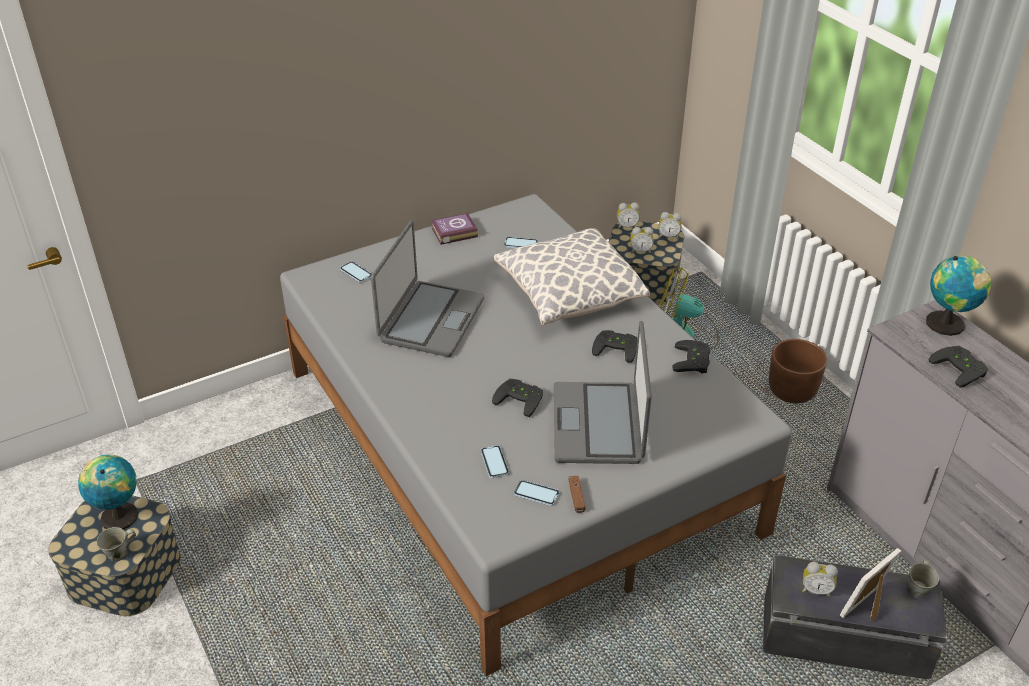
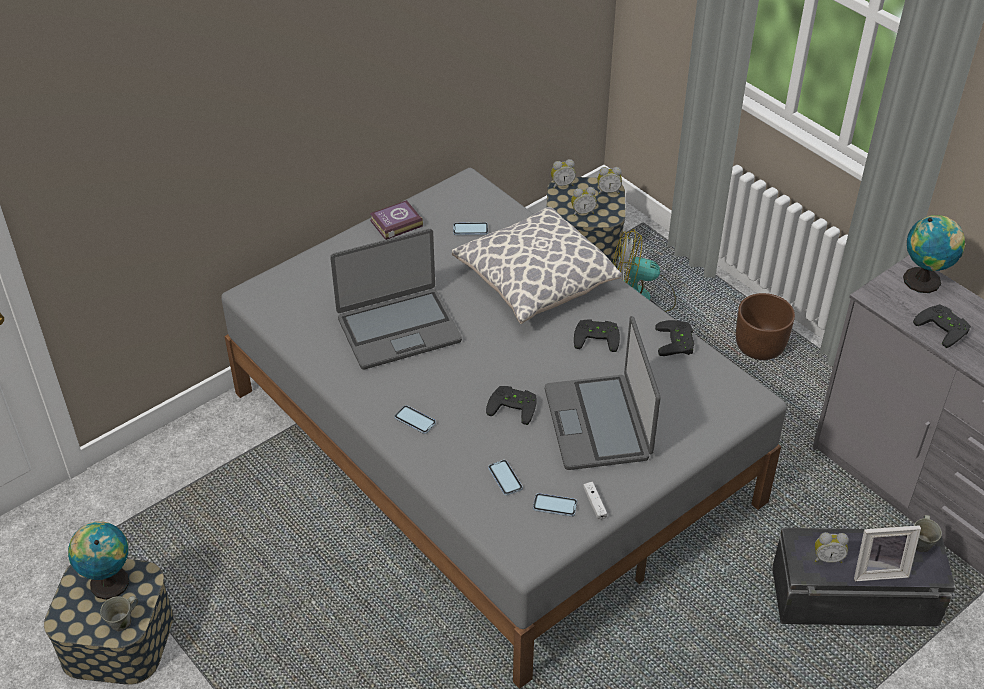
camera: 10 degrees left, 5 degrees up
(356, 273) = (304, 284): phone -> phone (415, 420)
(430, 319) = (398, 329): laptop -> laptop turned 60 degrees clockwise
(576, 497) = (594, 503): brown game controller -> white game controller
(867, 608) = (878, 569): picture frame -> picture frame turned 135 degrees counterclockwise

